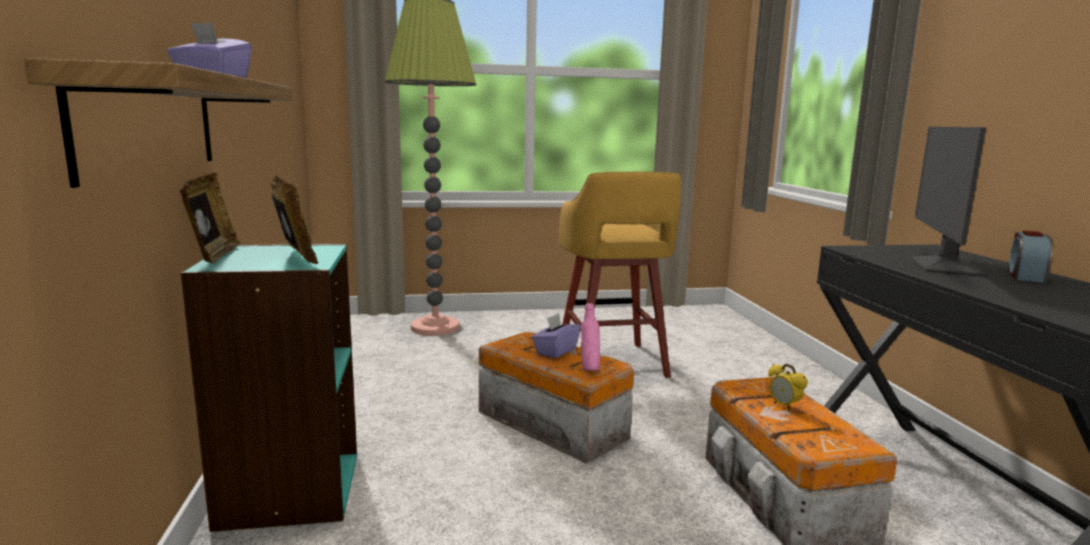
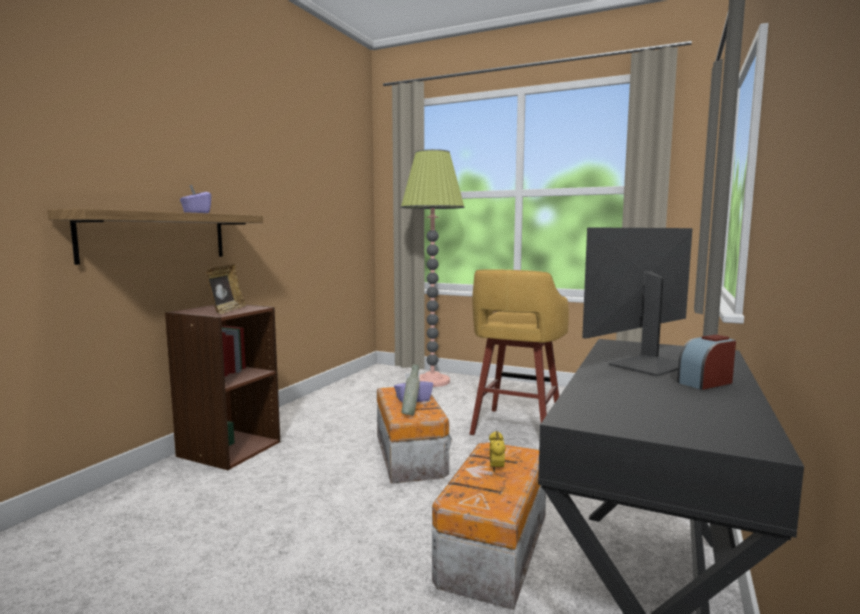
camera: 35 degrees right, 5 degrees down
(214, 255) = (201, 306): picture frame -> none
(288, 490) = (229, 449): turquoise bookcase -> brown bookcase
(589, 369) = (411, 414): pink bottle -> grey bottle

